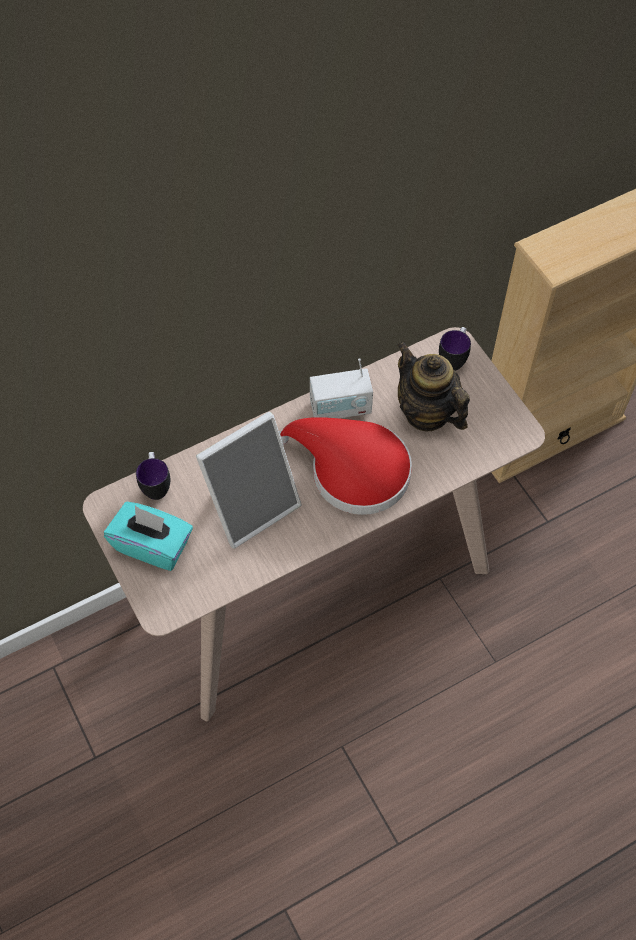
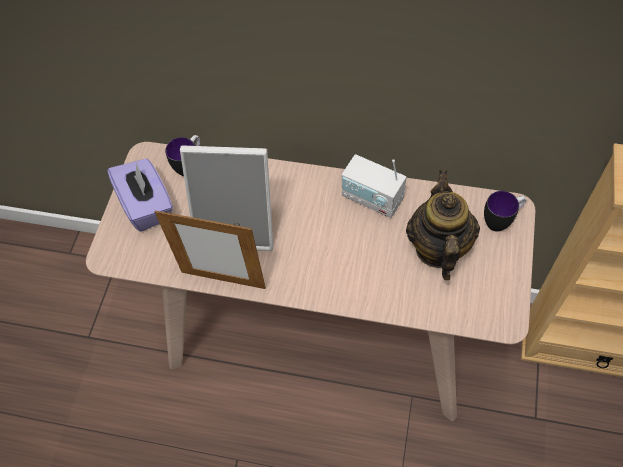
camera: 45 degrees right, 0 degrees up
(153, 545) = (147, 205): turquoise tissue box -> purple tissue box
(283, 557) = (223, 280): none -> picture frame
(352, 470) = (335, 252): red hat -> none

